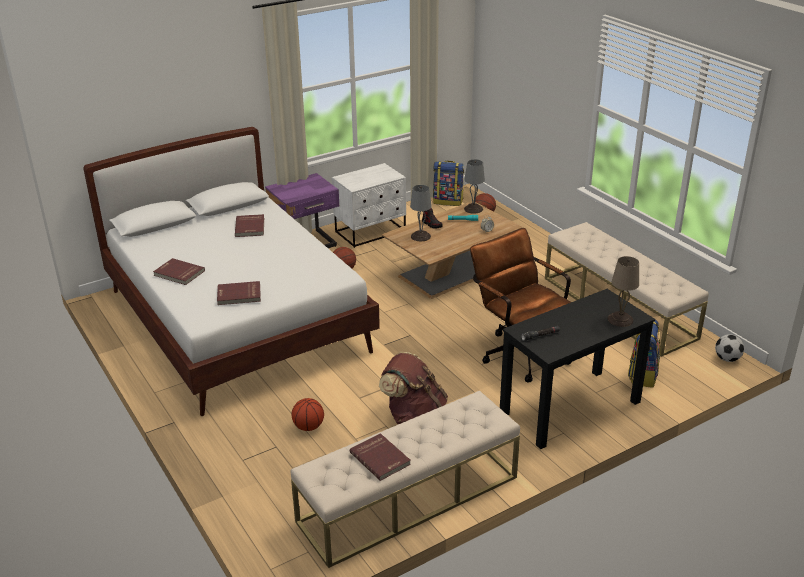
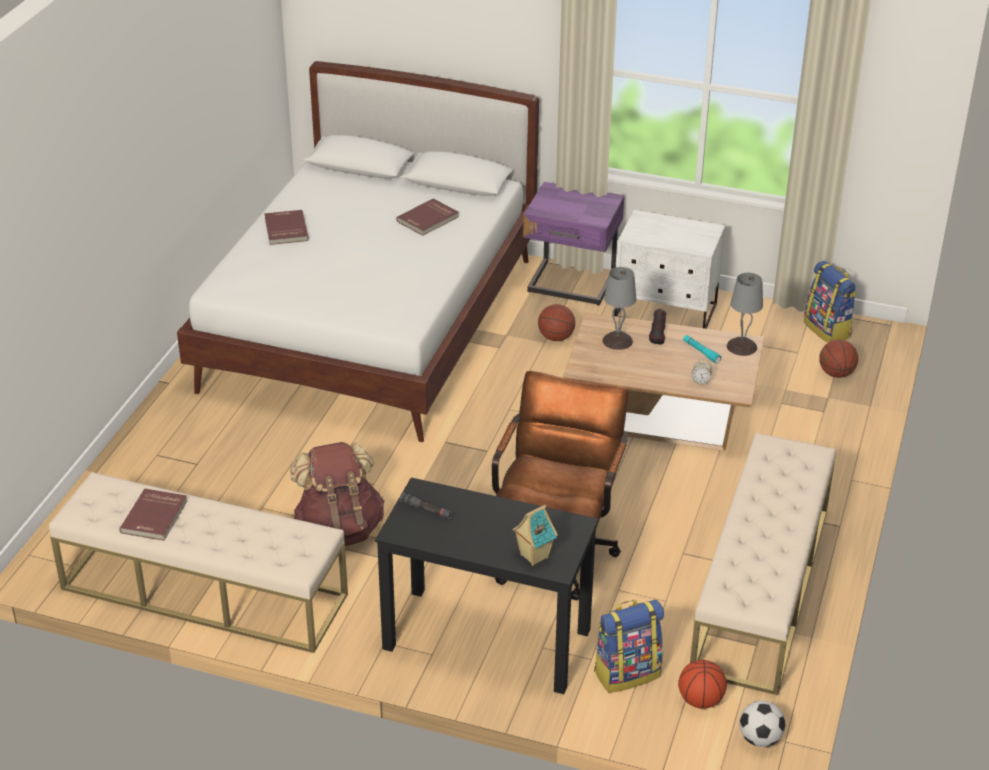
camera: 50 degrees right, 5 degrees up
(239, 295) = (285, 283): red book -> none
(309, 427) = (248, 467): basketball -> basketball (700, 701)
(620, 320) = (533, 556): beige table lamp -> toy house

